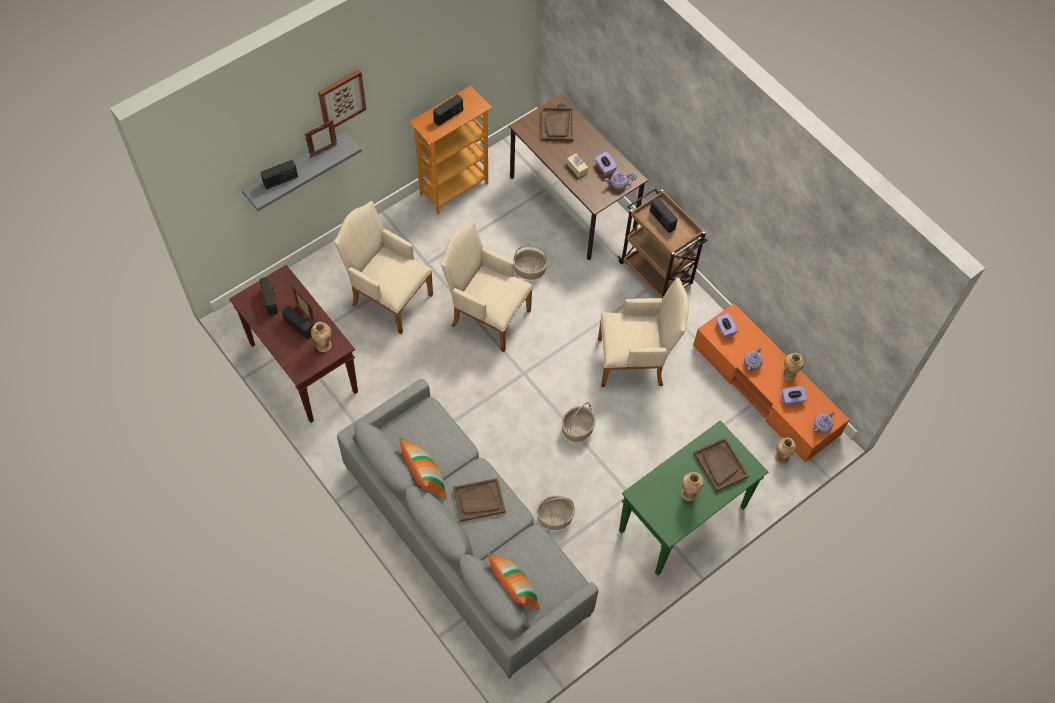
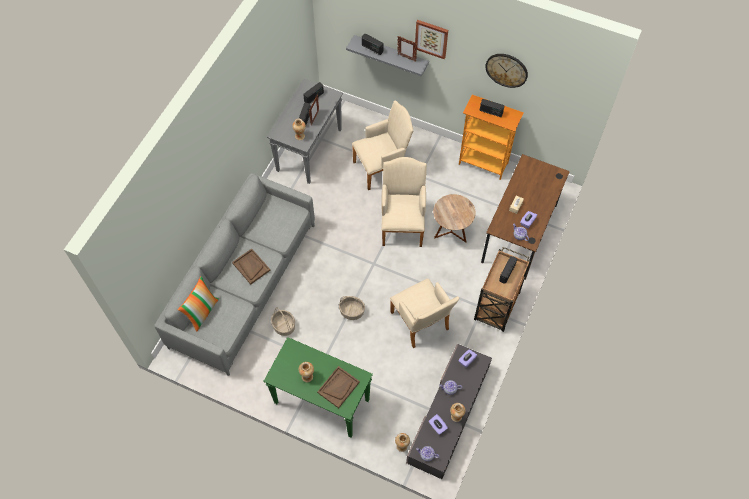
camera: 65 degrees right, 0 degrees up
(302, 368) = (309, 149): brown console table -> grey console table
(388, 297) = (382, 167): beige armchair -> beige armchair turned 60 degrees clockwise
(424, 479) = (251, 232): pillow -> none
(437, 53) = (506, 70): none -> wall clock
(530, 270) = (451, 232): basket -> brown side table
(557, 125) = (542, 180): brown tray -> none
(765, 390) = (448, 414): orange tv stand -> grey tv stand

